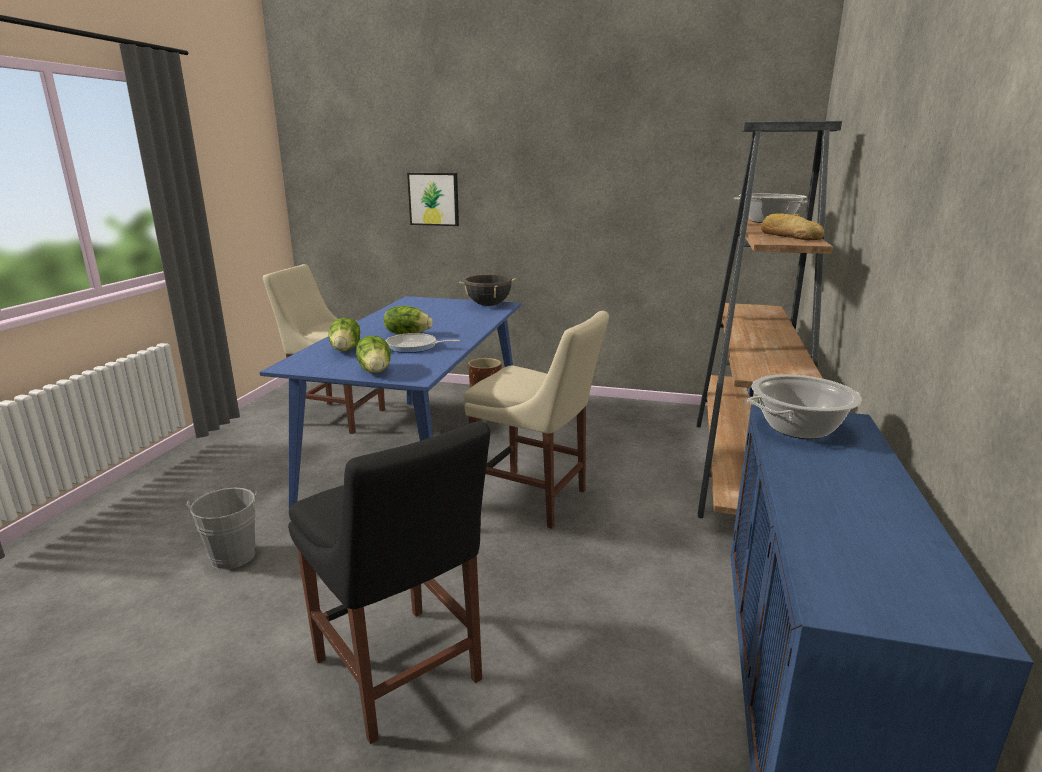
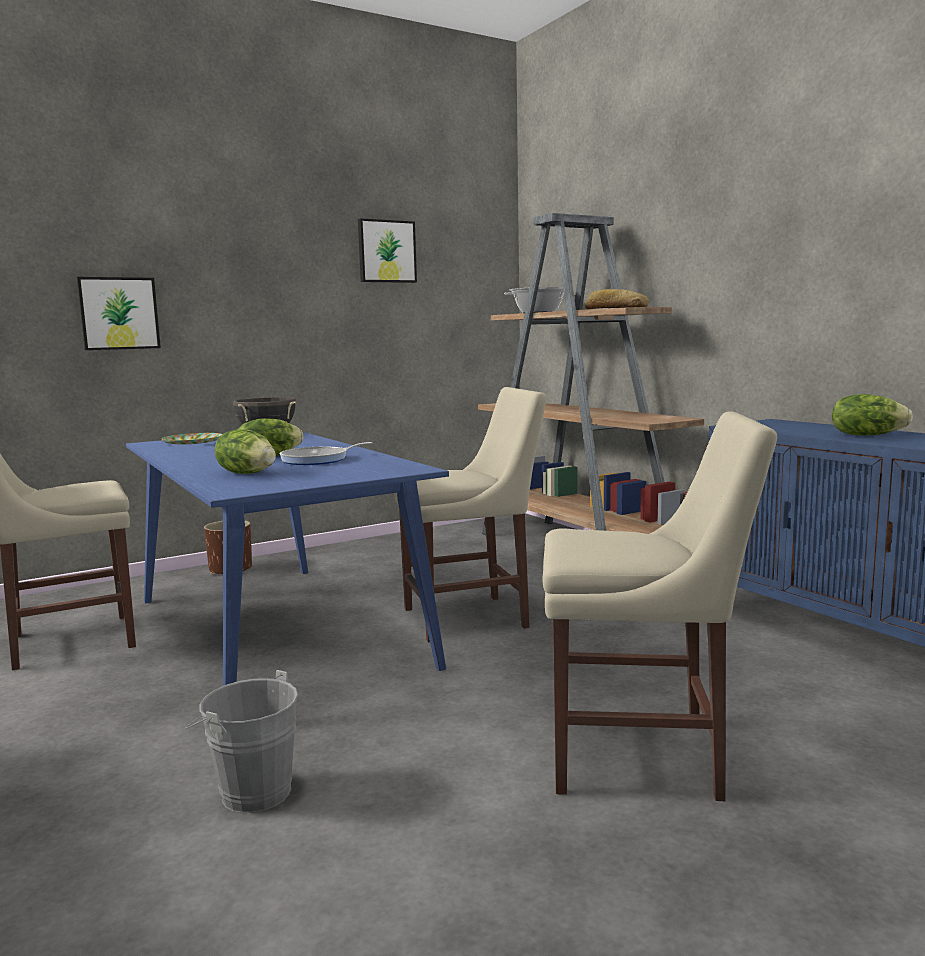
camera: 45 degrees left, 10 degrees down
(376, 371) = (353, 474): lettuce -> lettuce (866, 435)
(400, 675) = (643, 757): black chair -> beige chair
(429, 305) = (193, 442): none -> plate
(656, 146) = (386, 251): none -> picture
(798, 428) = (768, 426): cooking pot -> none

